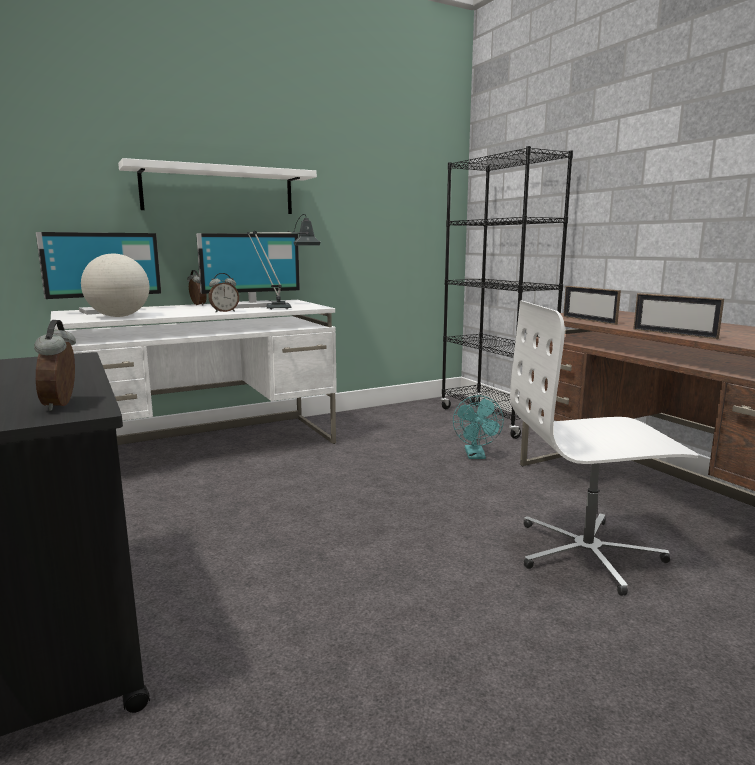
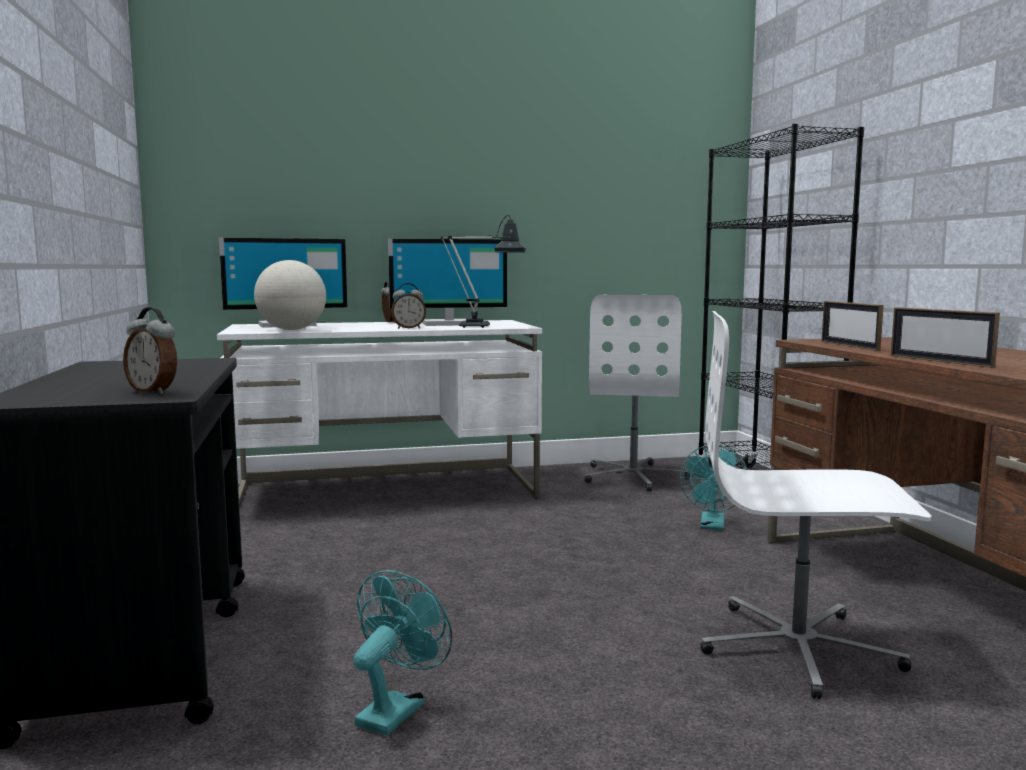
camera: 15 degrees right, 5 degrees down
(63, 405) = (154, 392): alarm clock -> alarm clock turned 60 degrees counterclockwise
(219, 190) = (422, 191): white shelf -> none
(314, 662) = (396, 709): none -> turquoise fan
(398, 418) = (634, 476): none -> white office chair

